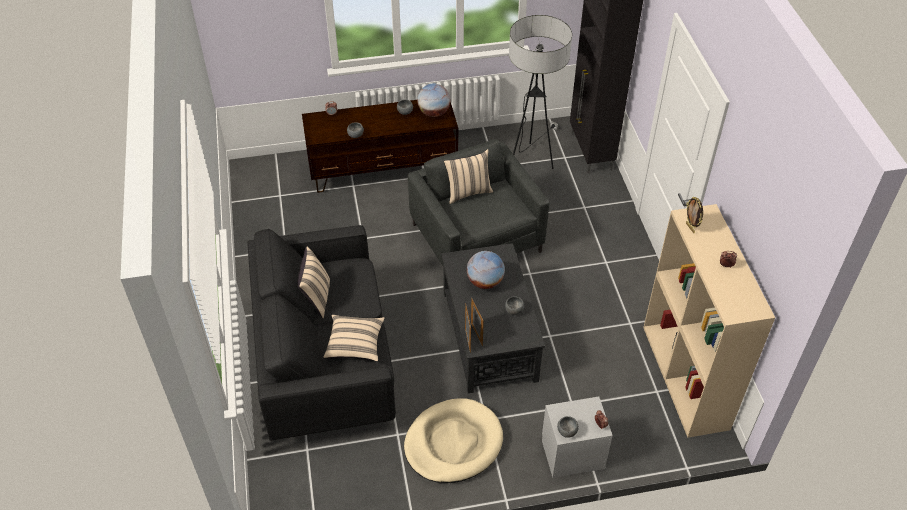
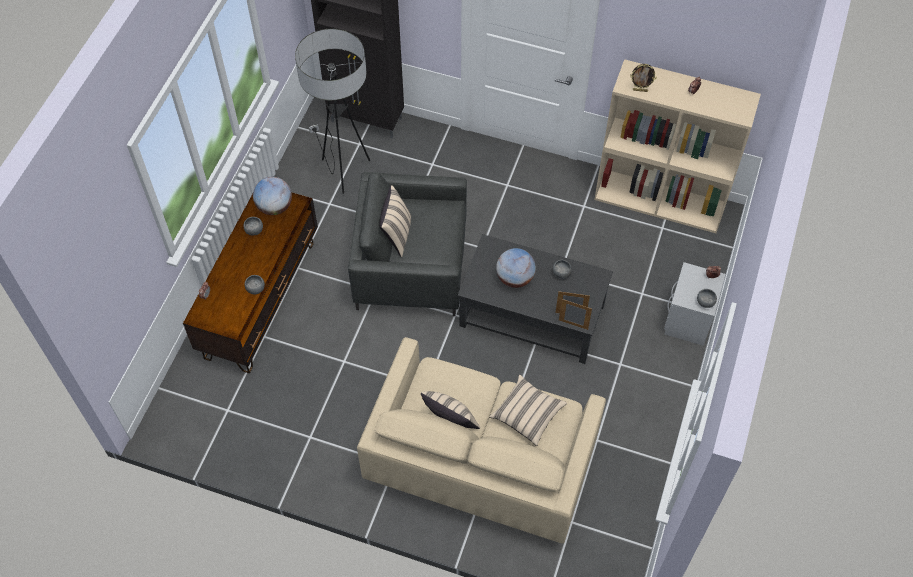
camera: 60 degrees left, 10 degrees up
(325, 362) = (480, 463): black sofa -> beige sofa
(453, 443) = (630, 401): beige dog bed -> none

